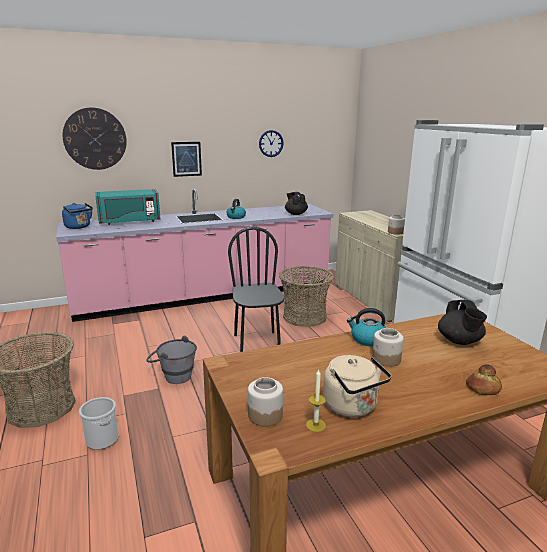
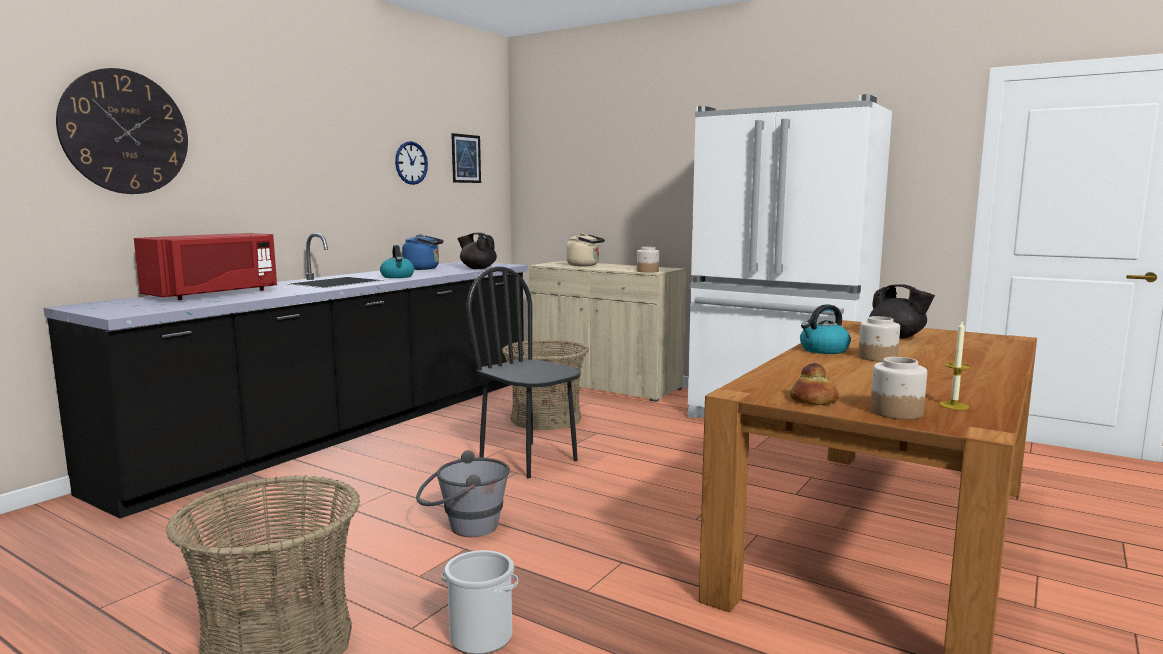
camera: 35 degrees left, 10 degrees down
(79, 227) = (120, 307): blue kettle -> blue kettle (424, 269)
(129, 221) = (214, 294): turquoise microwave -> red microwave
(186, 159) = (290, 181): picture -> picture (466, 158)
(206, 296) = (350, 428): pink counter -> black counter
(352, 407) = (945, 388): beige kettle -> beige kettle (585, 265)
(483, 388) = (994, 357): bread -> bread (814, 400)

